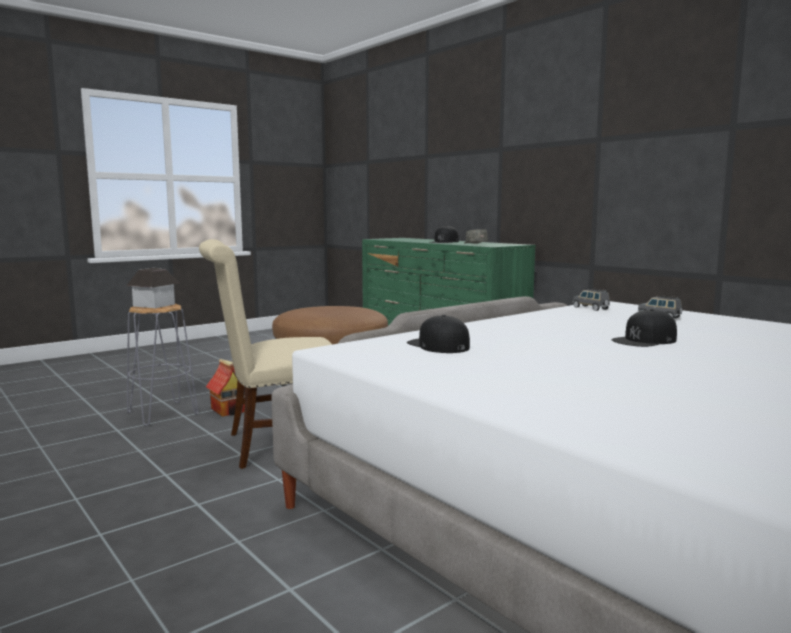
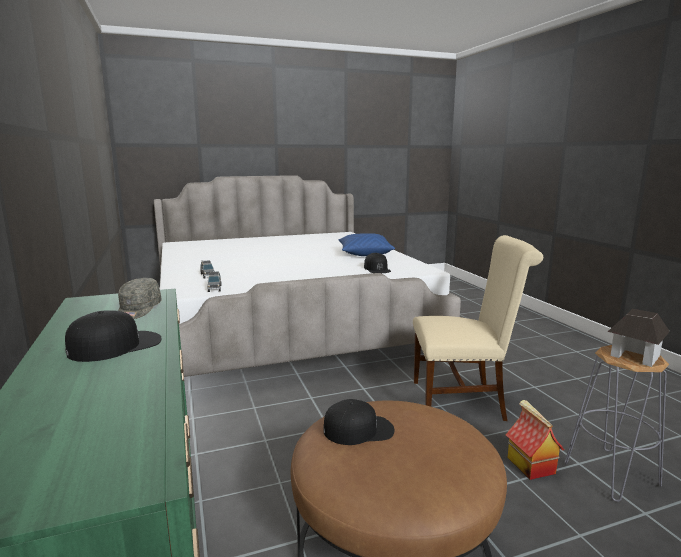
camera: 160 degrees left, 5 degrees up
(536, 382) = (364, 253): none -> blue pillow
(645, 340) = (275, 263): black cap -> black cap (359, 429)

